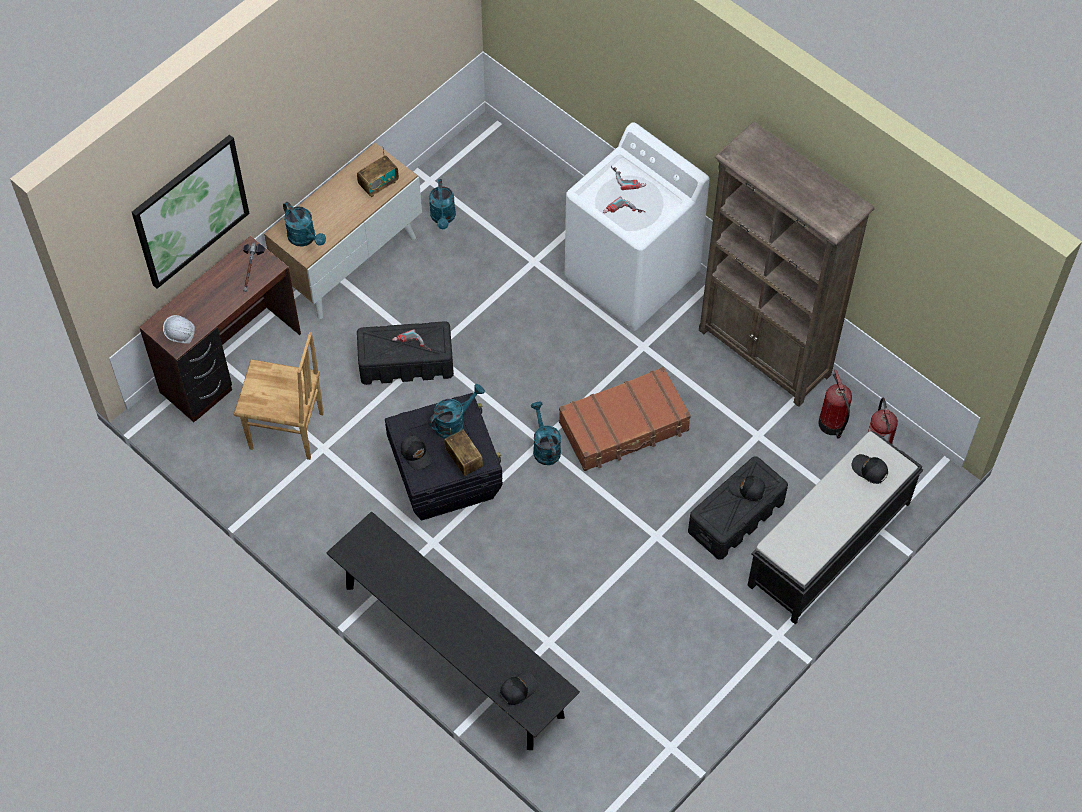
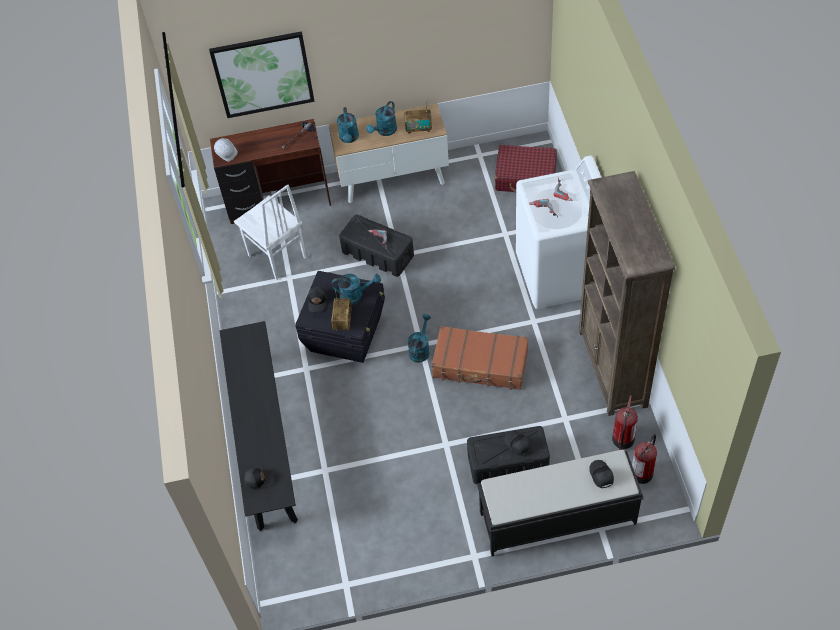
camera: 40 degrees right, 5 degrees down
(287, 432) = (276, 257): brown chair -> white chair
(443, 218) = (470, 180): turquoise watering can -> turquoise watering can (384, 131)
(504, 181) = (526, 177): none -> red suitcase

